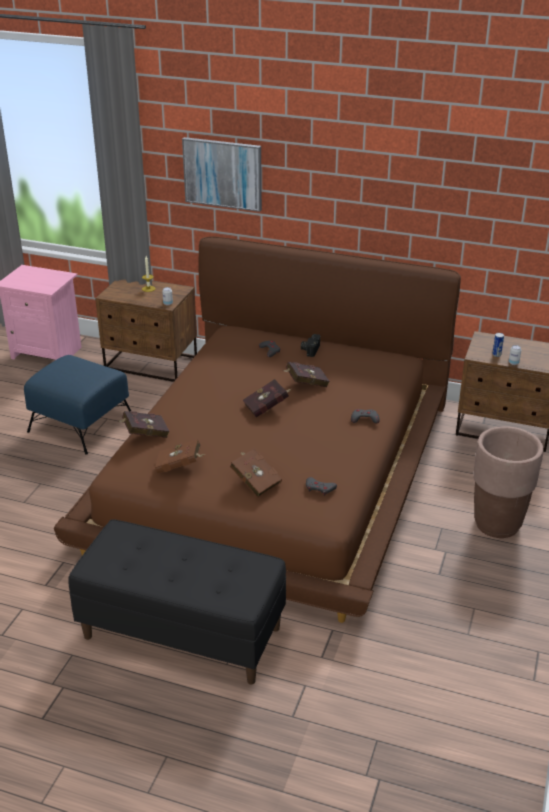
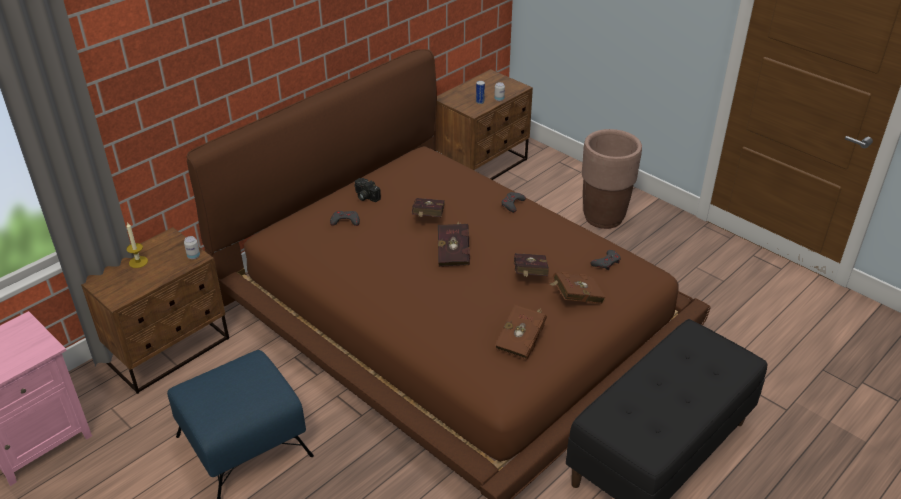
camera: 65 degrees left, 5 degrees up
(144, 434) = (442, 352): red book -> red book (529, 276)
(223, 173) = (177, 68): picture -> none

